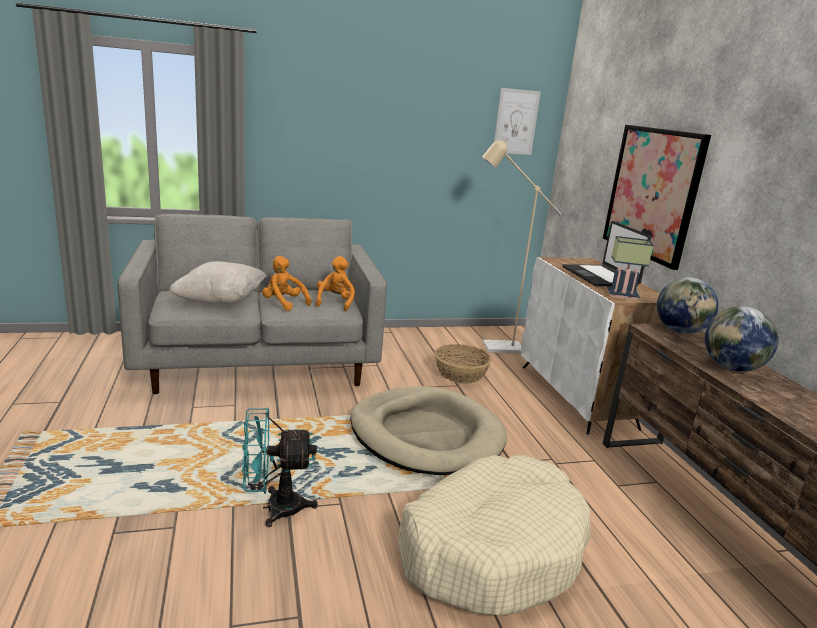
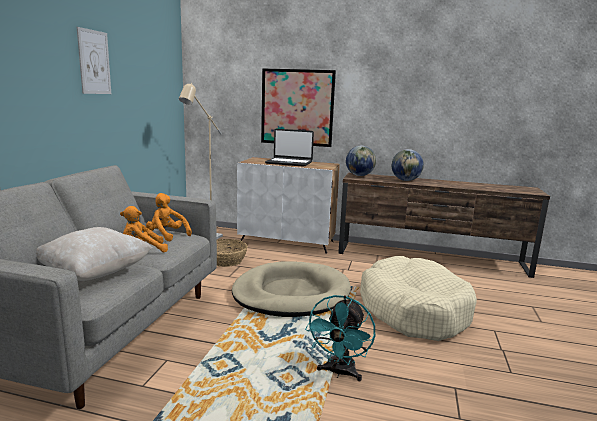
camera: 60 degrees left, 5 degrees down
(516, 122) = (164, 71): picture -> picture (94, 62)
(621, 295) = (322, 167): table lamp -> none

